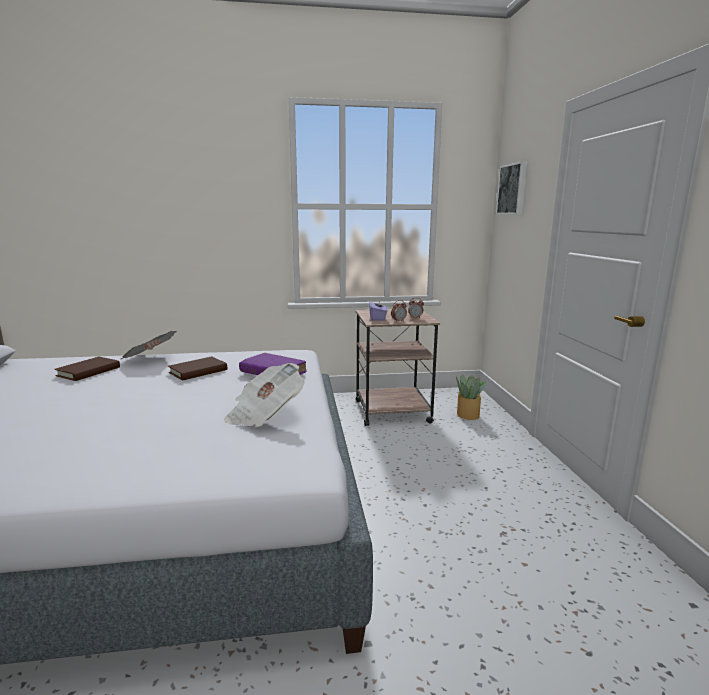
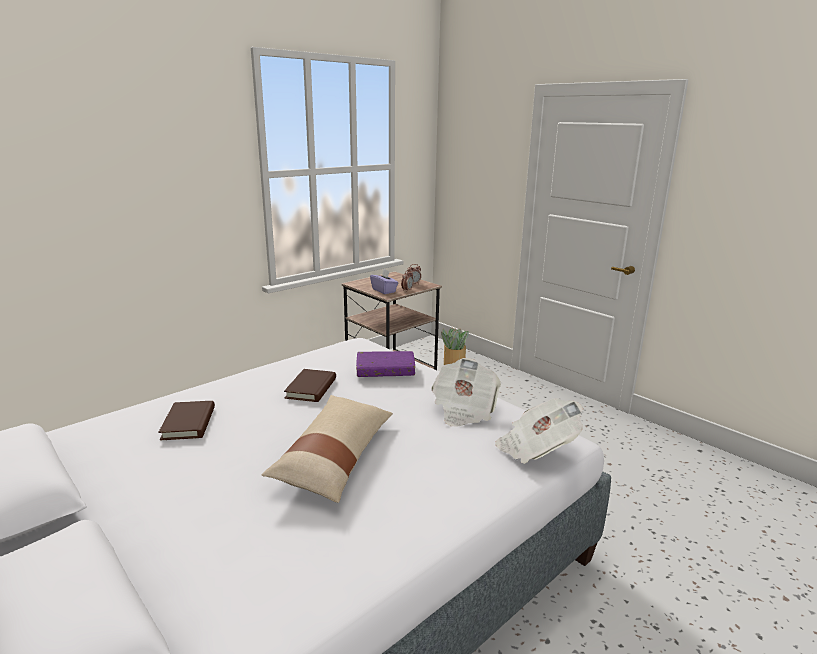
camera: 35 degrees left, 5 degrees up
(108, 416) = (334, 458): none -> beige pillow
(150, 359) = (224, 389): newspaper -> newspaper (536, 448)
(513, 189) = (467, 150): picture -> none

